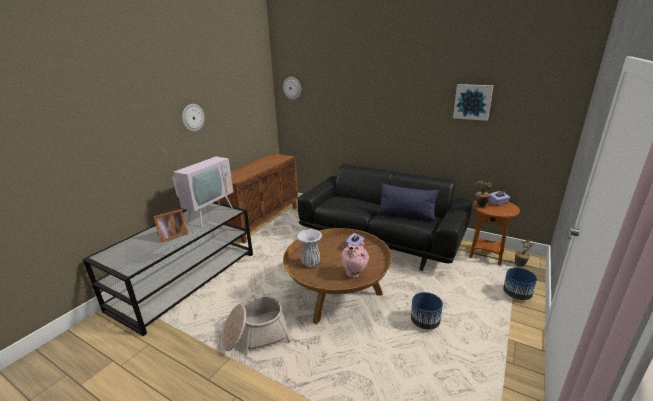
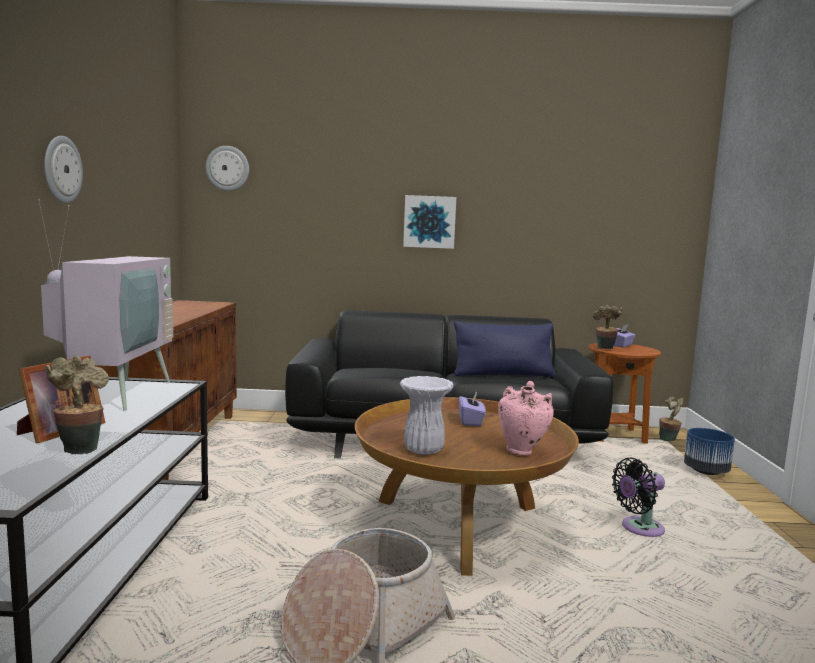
camera: 30 degrees left, 15 degrees down
(168, 248) = (80, 448): none -> potted plant
(425, 322) = (639, 528): blue planter -> black fan
(472, 102) = (565, 191): picture -> picture (429, 222)

